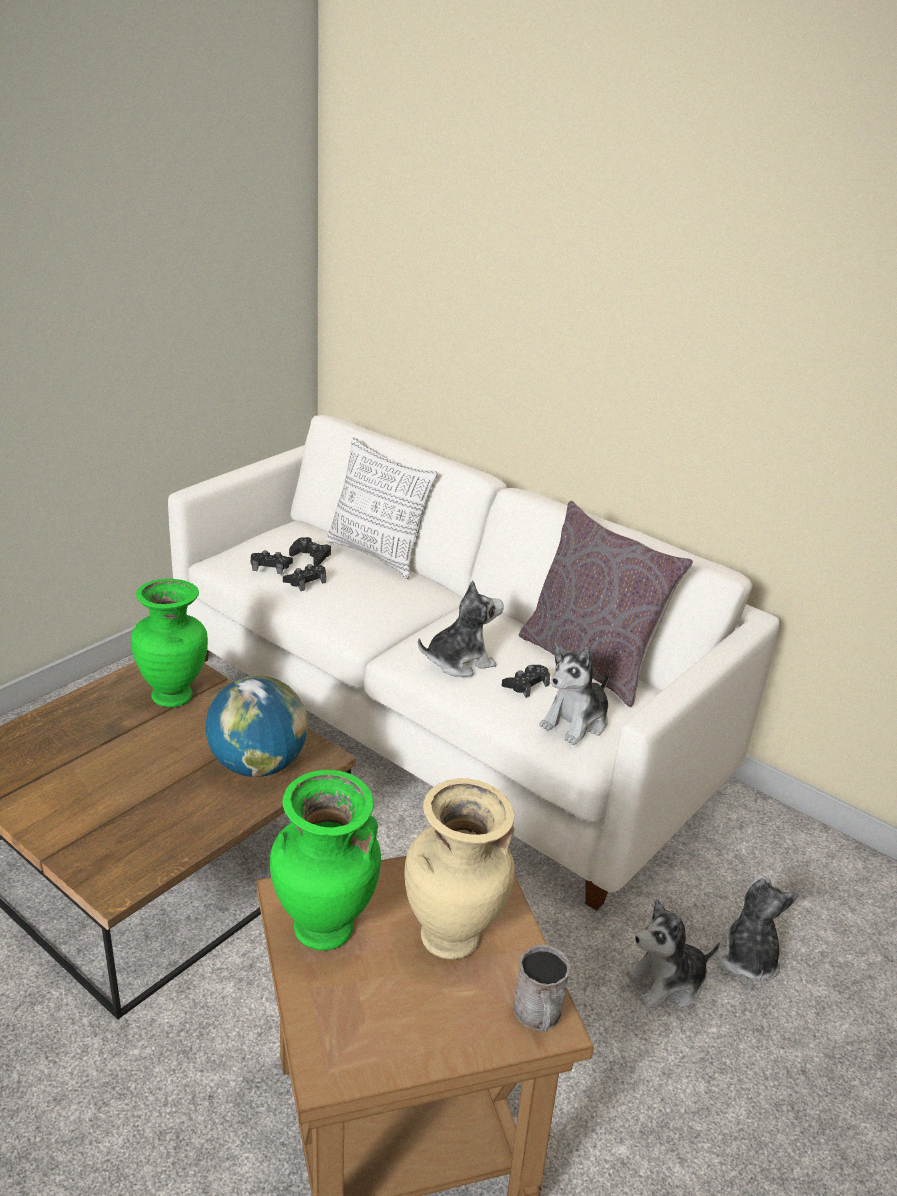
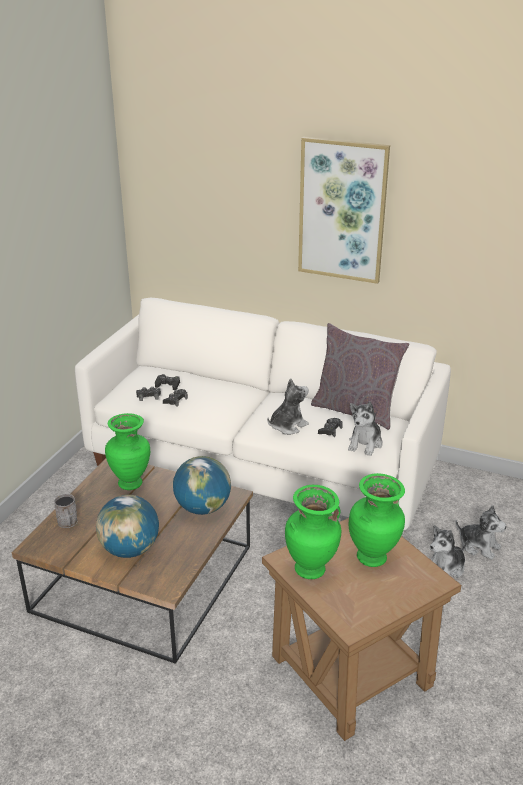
camera: 15 degrees left, 0 degrees up
(100, 805) = (130, 549): none -> globe
(377, 555) = (205, 376): pillow -> none
(452, 940) = (373, 558): beige vase -> green vase
(538, 1016) = (430, 579): grey mug -> grey mug (68, 523)
(635, 310) = (342, 211): none -> picture
(748, 957) = (478, 546): plush toy -> plush toy turned 135 degrees clockwise

